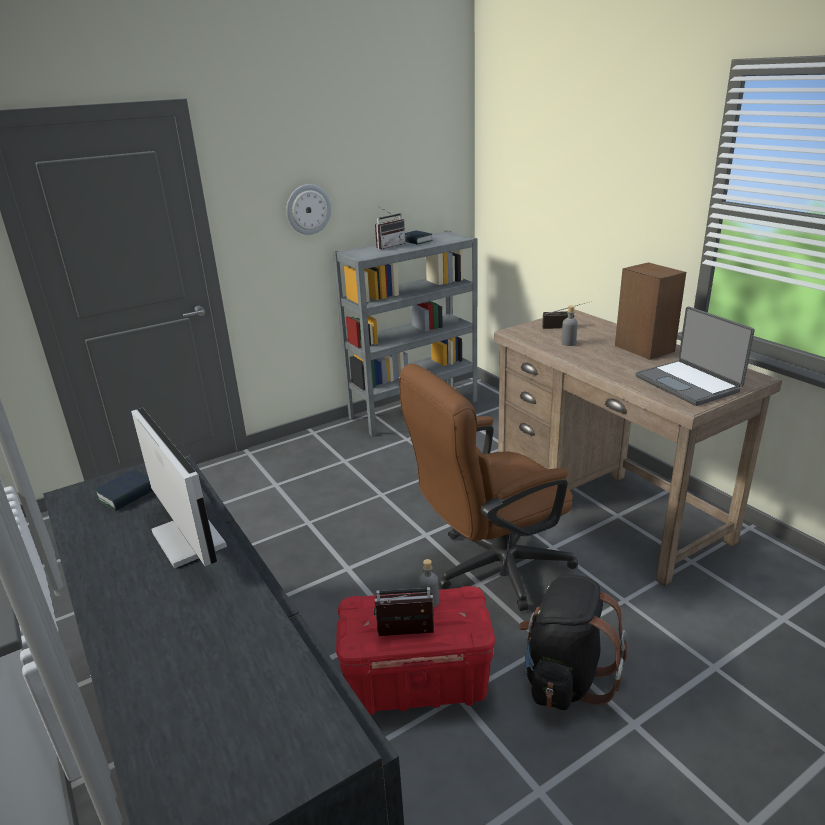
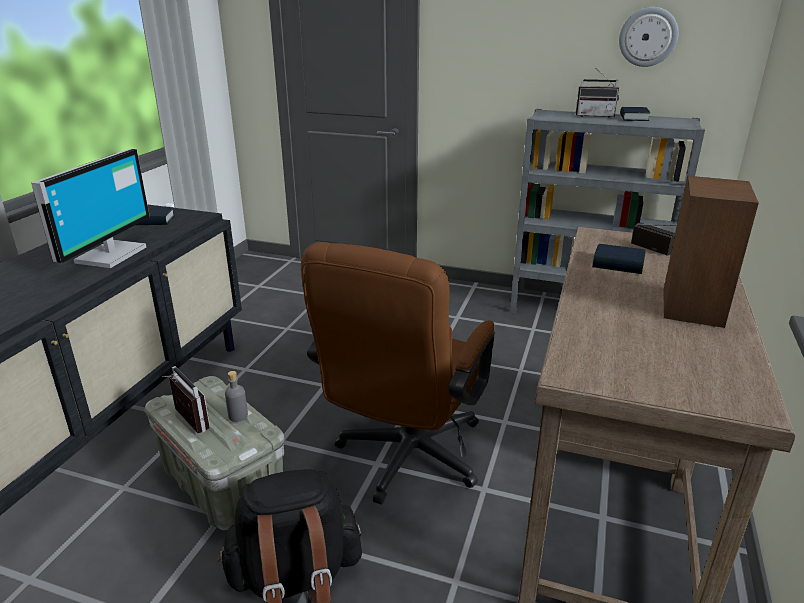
camera: 50 degrees right, 0 degrees up
(308, 209) = (519, 58): wall clock -> wall clock (648, 37)
(416, 683) = (221, 483): red storage box -> grey storage box
(490, 568) = (404, 460): brown office chair -> brown office chair turned 90 degrees counterclockwise
(568, 343) = (618, 264): grey bottle -> book
(688, 384) = (634, 359): laptop -> none

